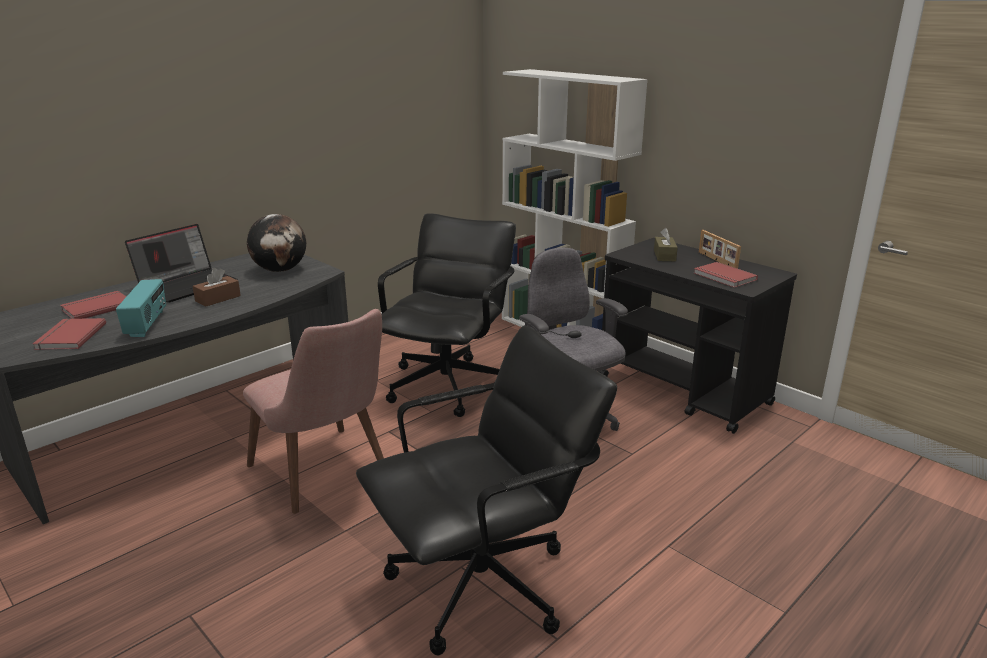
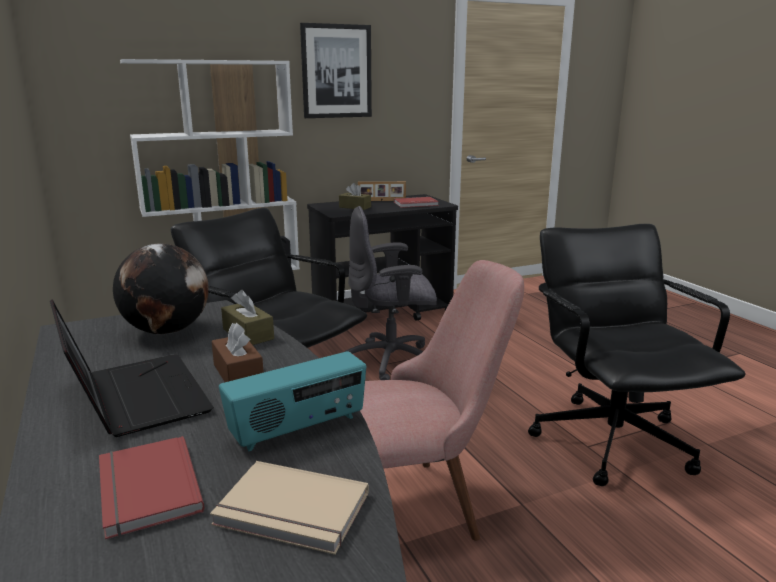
camera: 70 degrees left, 5 degrees down
(69, 336) = (291, 512): red book -> beige book
(147, 324) = (298, 429): radio -> radio turned 135 degrees clockwise
(280, 289) = (248, 334): none -> brown tissue box
(710, 95) = (336, 71): none -> picture

